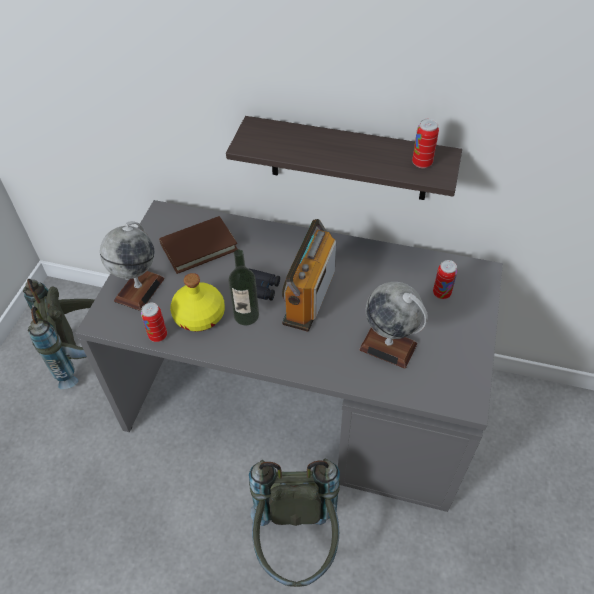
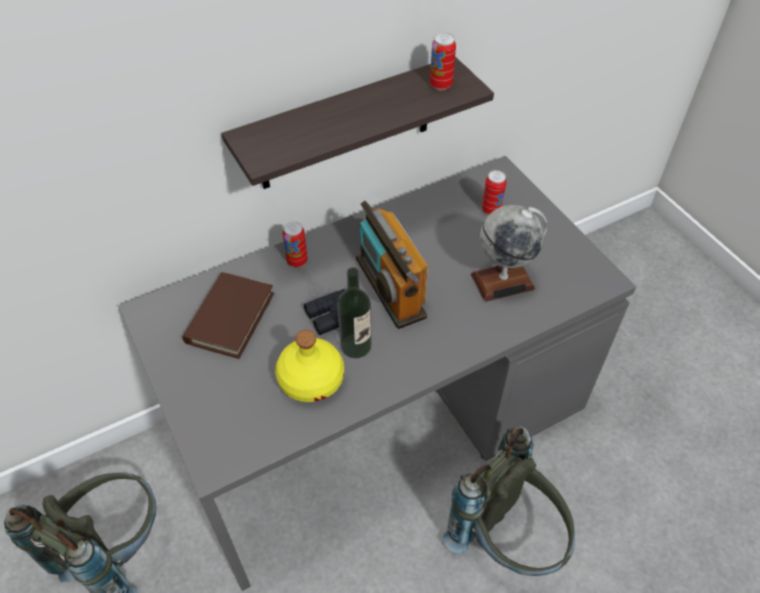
camera: 45 degrees left, 0 degrees up
(139, 289) = (217, 402): globe -> none
(158, 335) = (293, 429): can -> can (297, 261)

